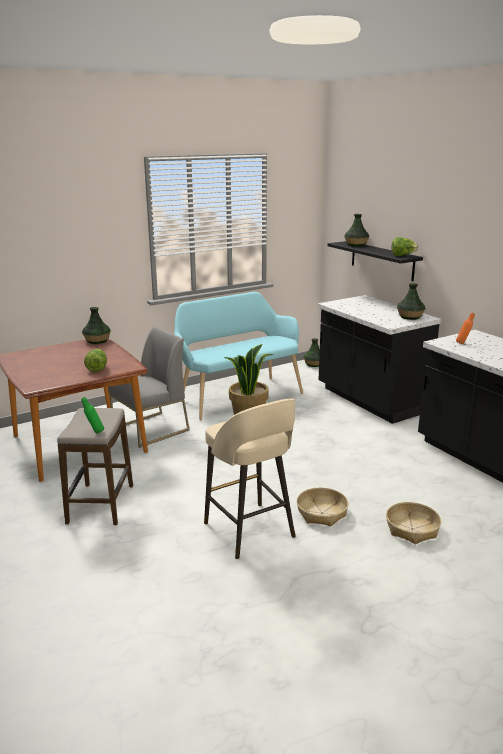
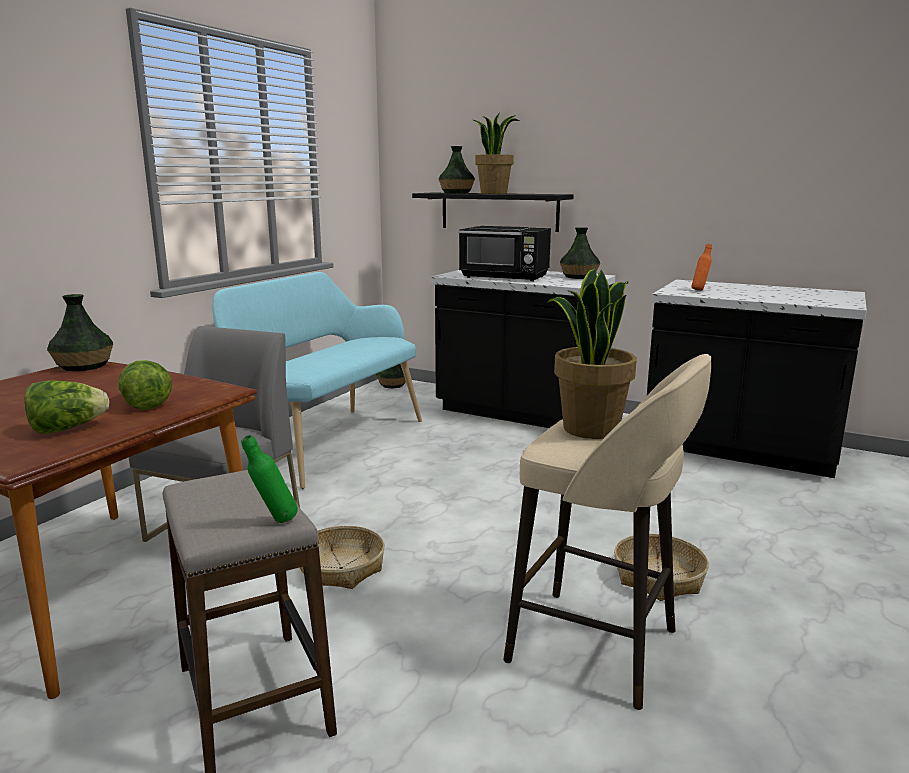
camera: 30 degrees left, 5 degrees down
(360, 310) = (505, 277): none -> black microwave
(374, 249) = (494, 193): none -> potted plant
(402, 255) = (546, 194): lettuce -> lettuce (68, 429)
(412, 529) = (795, 561): basket -> basket (341, 568)

